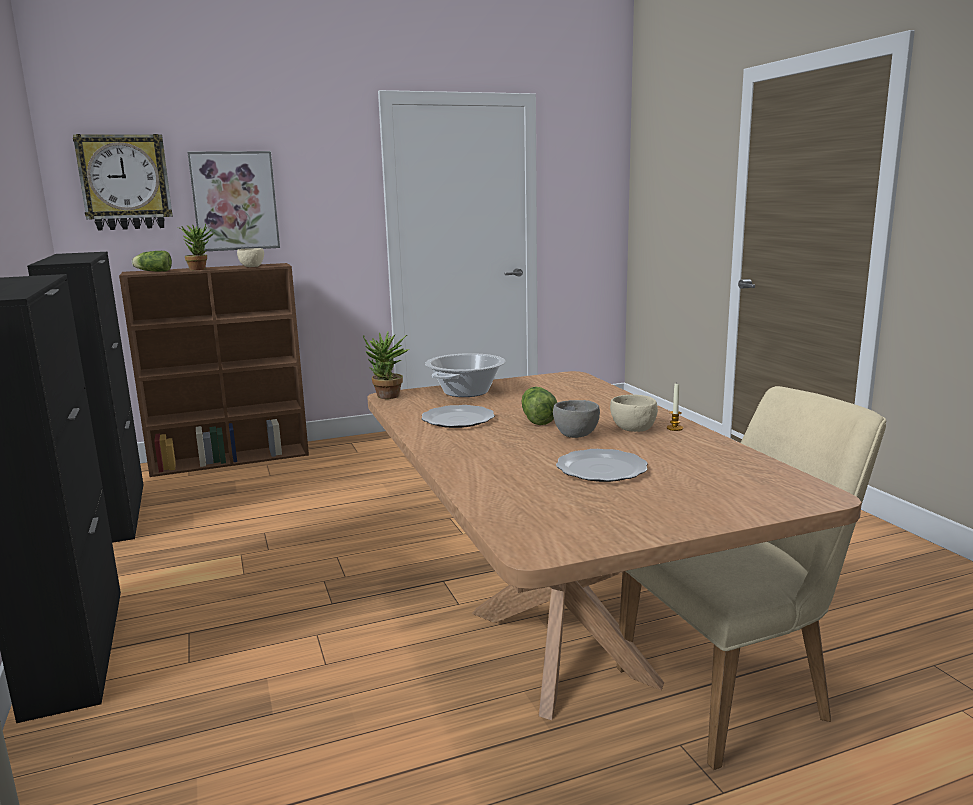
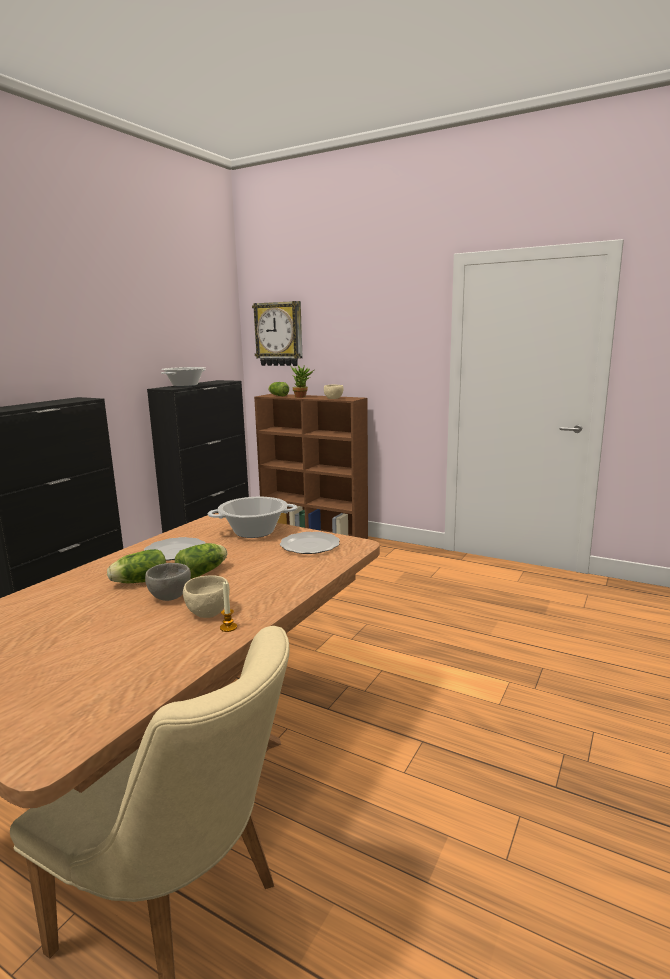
camera: 50 degrees right, 0 degrees up
(66, 259) = (185, 385): none -> cooking pot
(235, 201) = (340, 348): picture -> none
(387, 397) = (211, 519): potted plant -> none
(515, 439) = (138, 582): none -> lettuce
(601, 470) = (75, 632): plate -> plate (309, 545)

